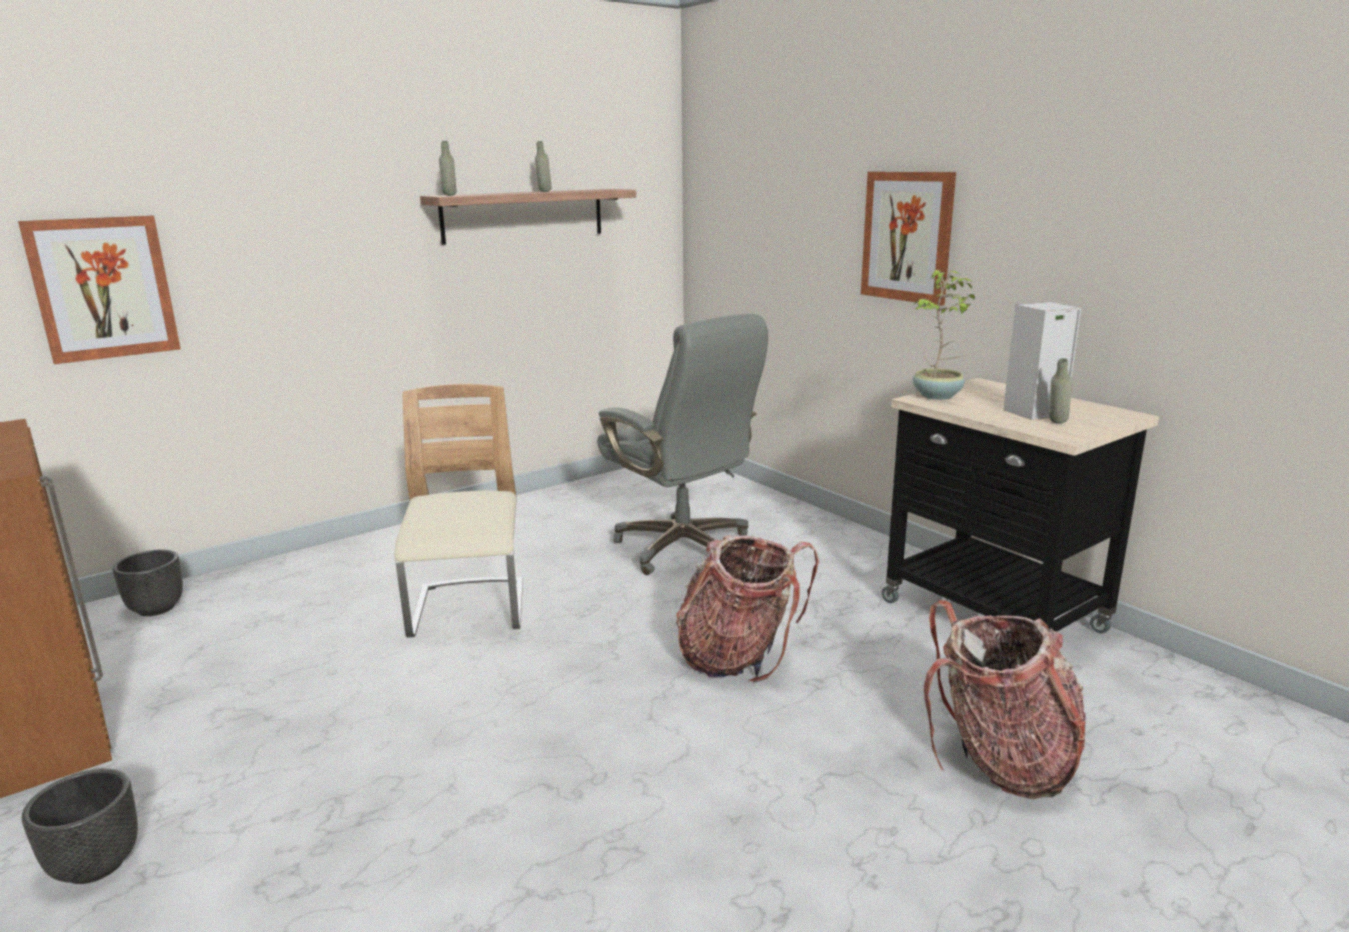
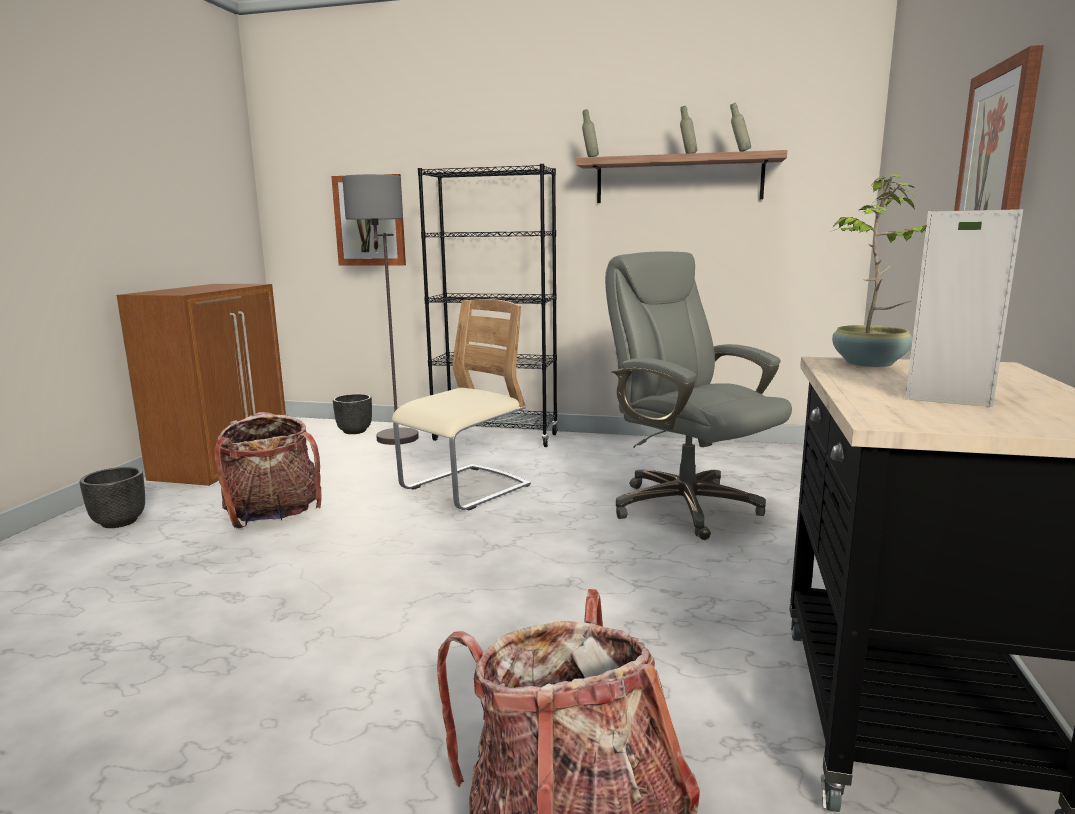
camera: 50 degrees right, 5 degrees down
(253, 600) = (392, 442): none -> grey floor lamp
(372, 548) = (496, 437): none -> black bookcase
(680, 546) = (688, 508): grey office chair -> grey office chair turned 135 degrees clockwise
(739, 657) = (554, 602): backpack -> backpack (274, 516)
(1056, 424) = (927, 409): grey bottle -> grey bottle (739, 152)

